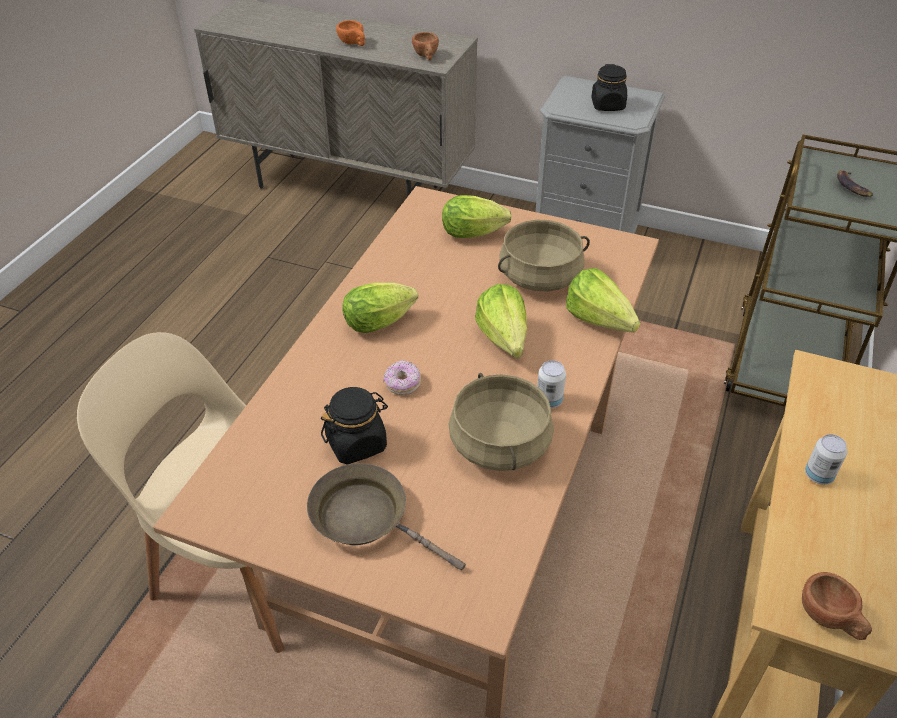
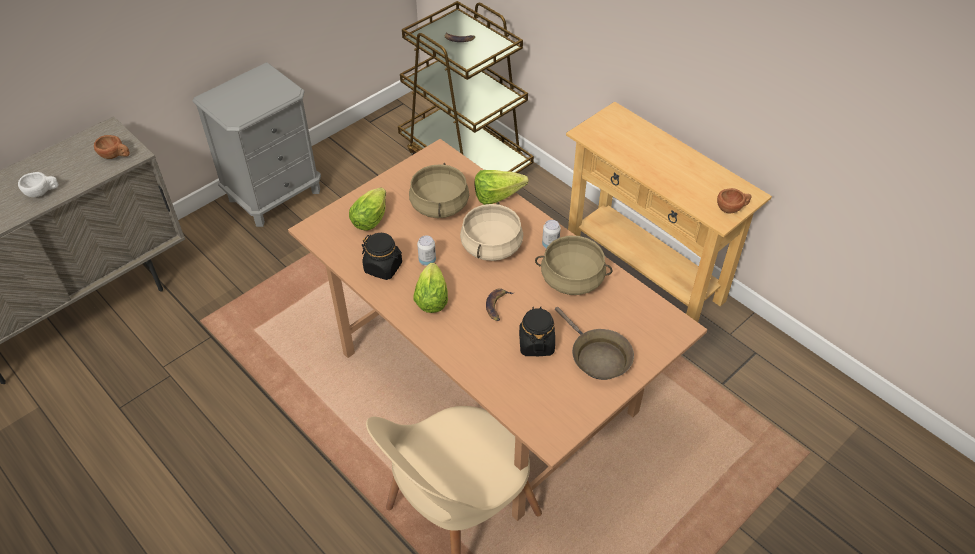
camera: 65 degrees left, 5 degrees up
(353, 44) = (42, 192): orange cup -> white cup
(366, 518) = (597, 356): brown frying pan -> brown frying pan turned 90 degrees counterclockwise
(402, 384) = (498, 306): donut -> banana
(504, 344) = (491, 246): lettuce -> beige cooking pot
(608, 105) = (257, 94): black jar -> black jar (383, 267)
(818, 475) = (653, 169): can -> can (427, 261)

